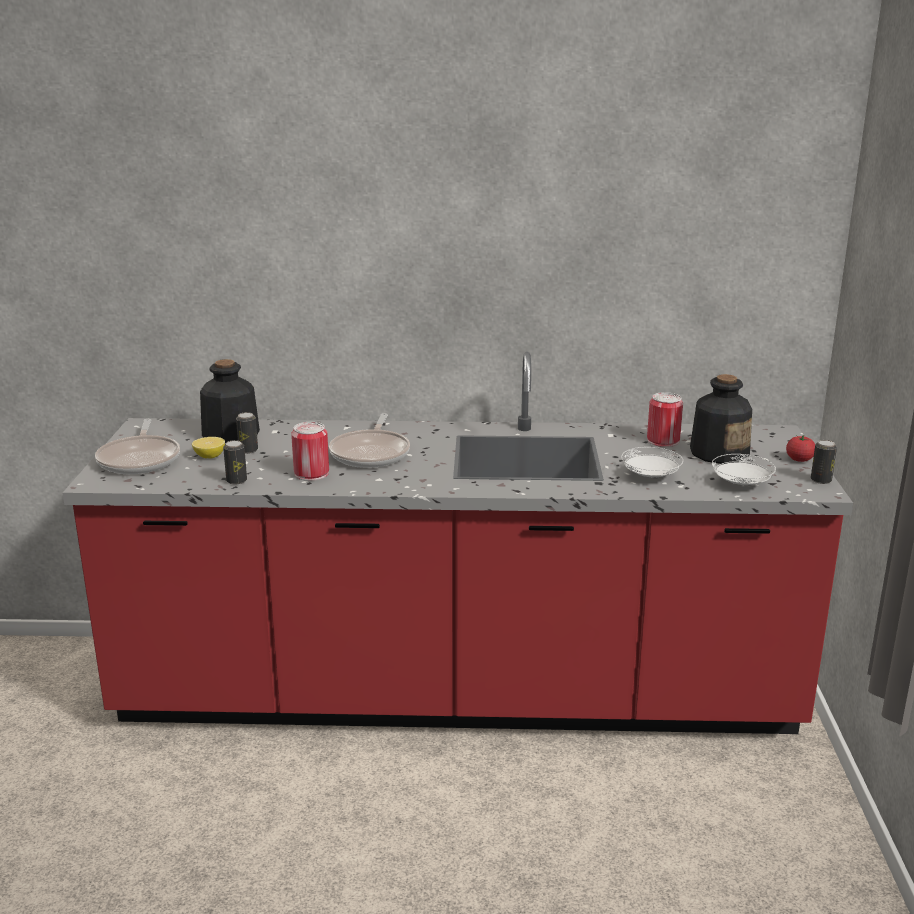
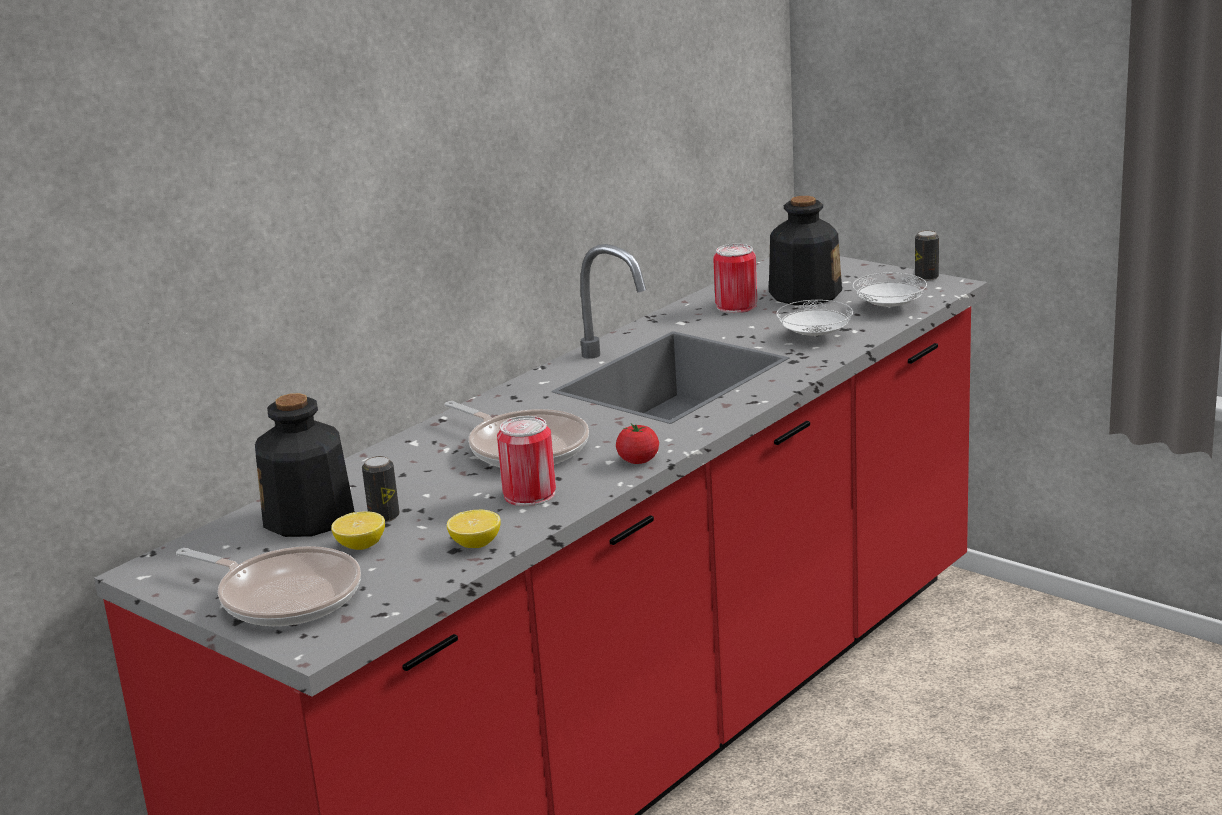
camera: 50 degrees left, 0 degrees up
(236, 481) = (475, 544): can -> lemon
(799, 459) = (870, 270): tomato -> tomato (638, 460)

